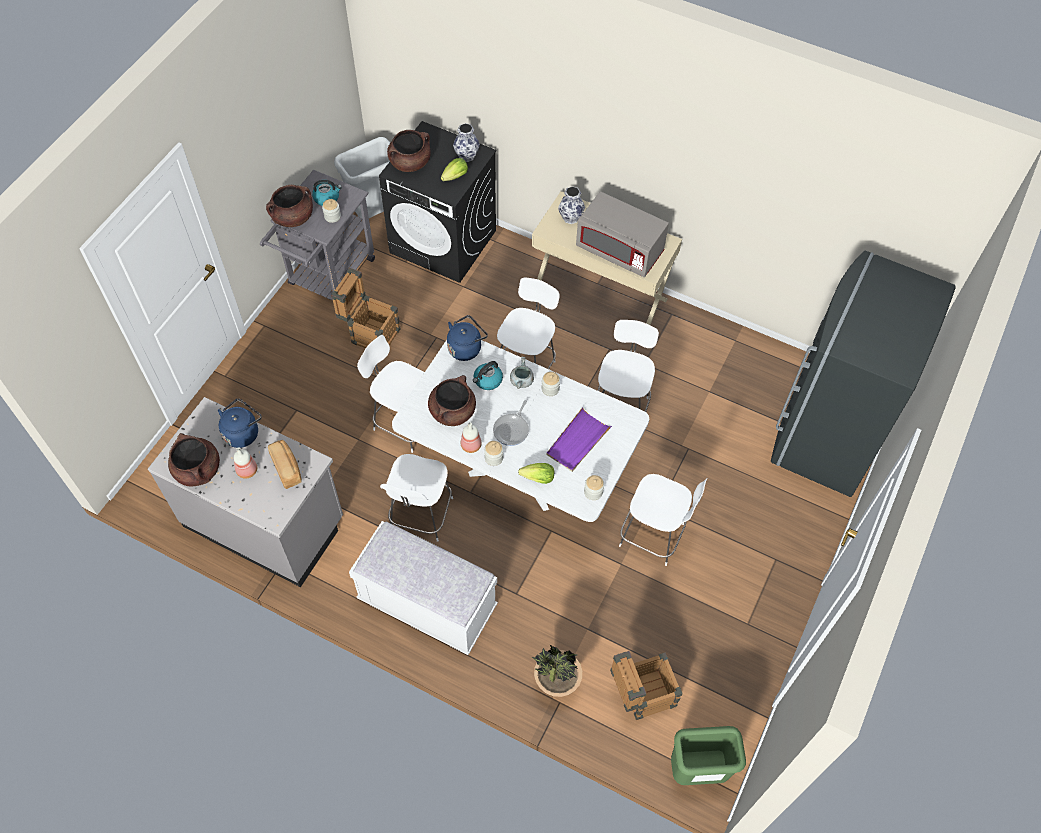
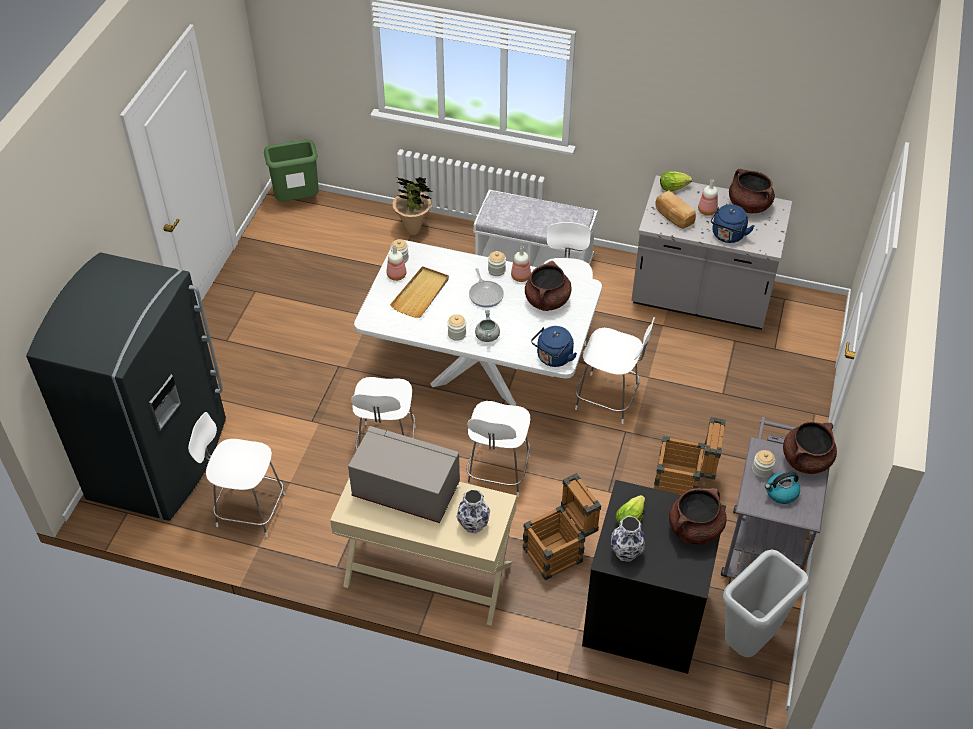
camera: 170 degrees right, 10 degrees down
(487, 380) = (521, 332): kettle -> none
(512, 429) = (485, 294): frying pan -> frying pan turned 150 degrees clockwise
(538, 478) = (452, 261): lettuce -> lettuce (673, 187)
(577, 441) = (421, 294): purple tray -> beige tray
(600, 469) = (396, 275): none -> bottle
(640, 695) = (344, 235): crate -> crate (559, 552)
(654, 536) = (341, 341): white chair -> white chair (248, 509)

